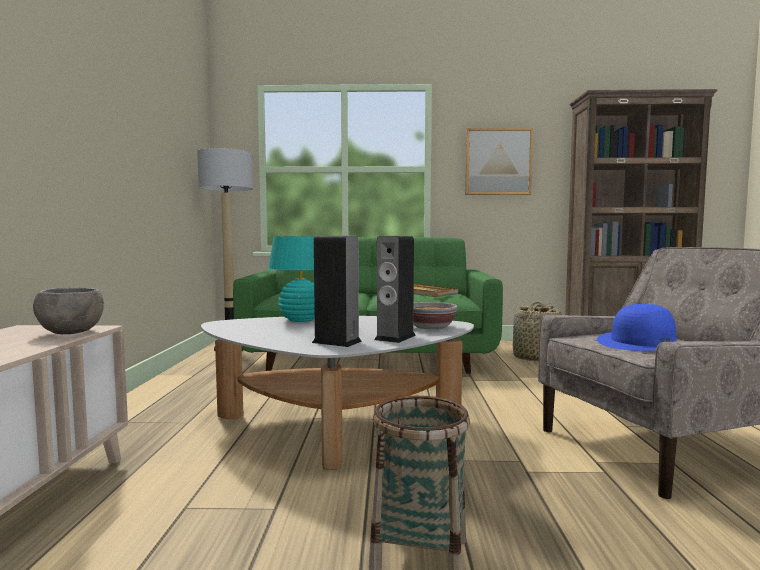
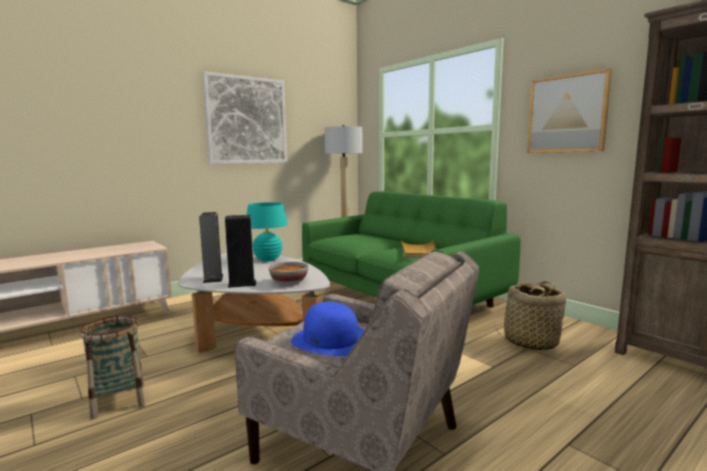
camera: 50 degrees right, 5 degrees up
(72, 332) = (142, 248): grey bowl -> none
(126, 114) = (247, 120): none -> picture

